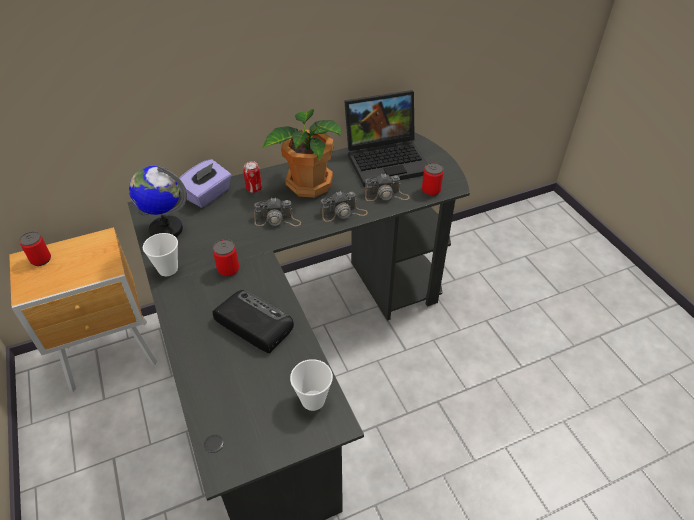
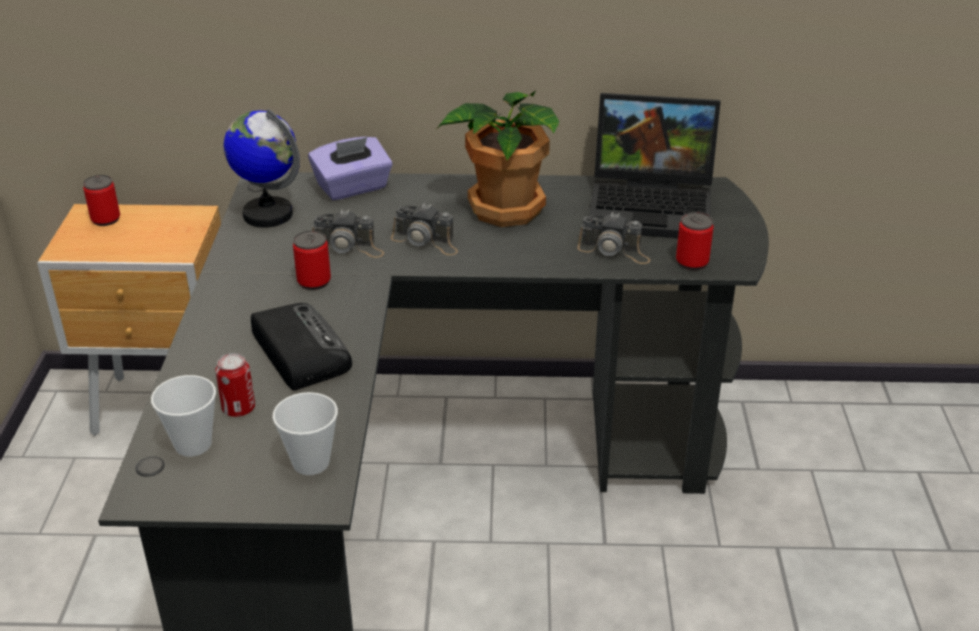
camera: 25 degrees right, 10 degrees down
(168, 269) = (237, 260): cup -> cup (193, 444)
(254, 189) = (422, 195): can -> can (239, 408)
(343, 213) = (530, 256): camera -> camera (348, 247)

